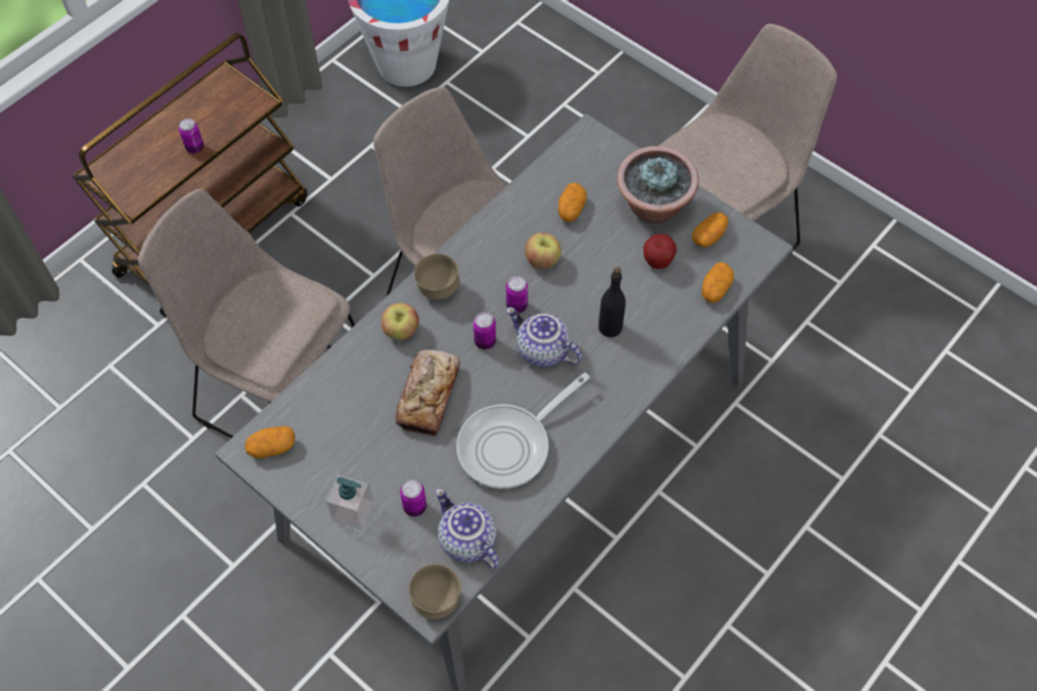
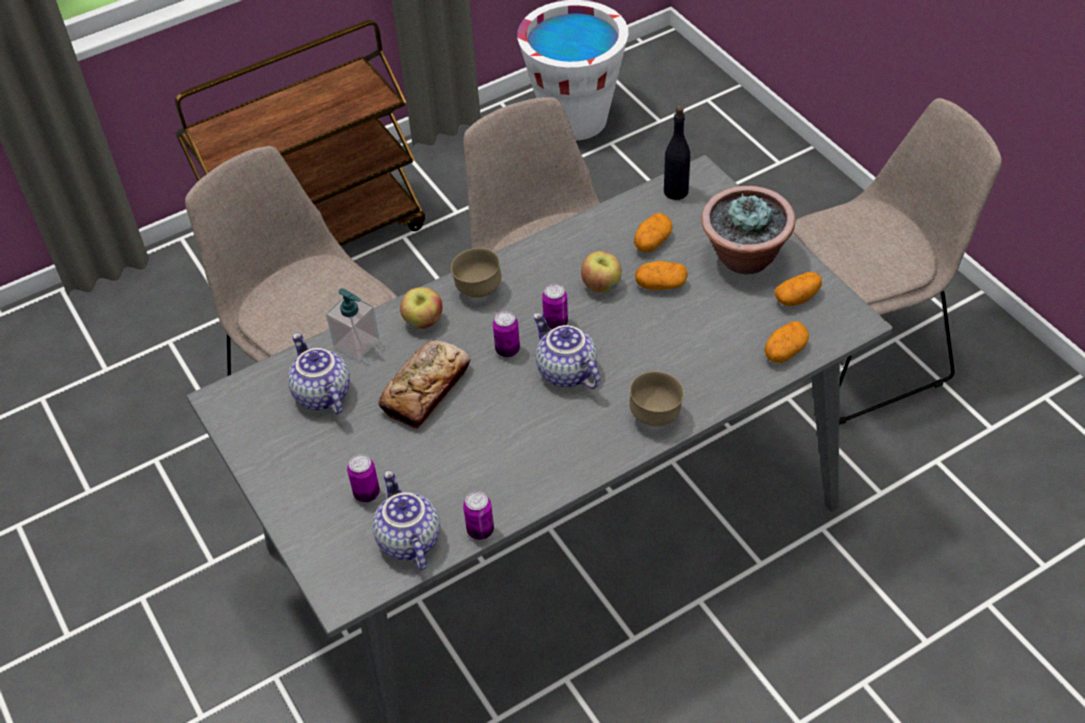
camera: 20 degrees right, 10 degrees down
(195, 147) = (301, 128): can -> can (480, 530)
(272, 447) = (245, 402): potato -> potato (660, 285)
(337, 423) = (321, 394): none -> teapot
(353, 511) = (301, 482): soap dispenser -> soap dispenser (356, 343)
(436, 601) = (351, 592): brown bowl -> brown bowl (655, 416)
(510, 445) = (494, 457): frying pan -> none
(610, 327) = (650, 364): black bottle -> black bottle (676, 191)
(657, 262) = (728, 312): apple -> none

